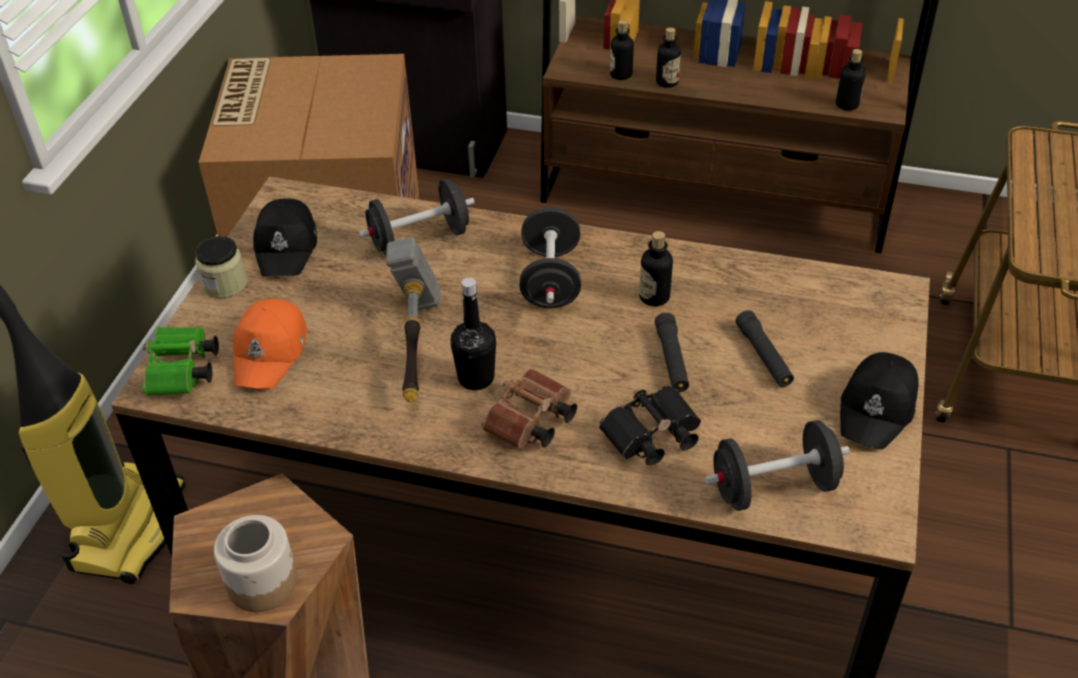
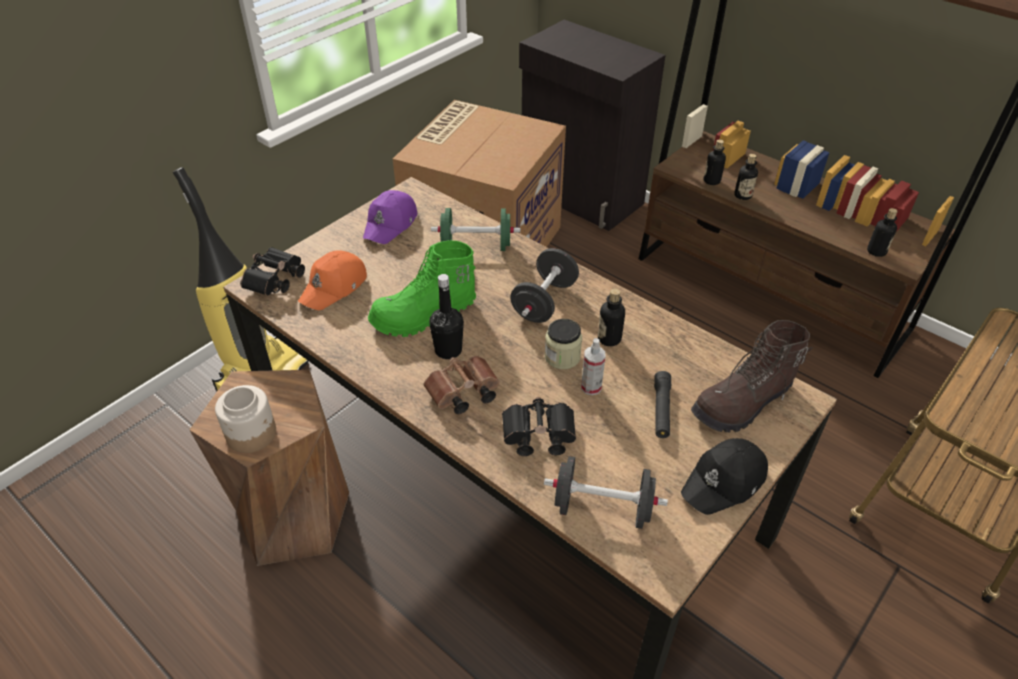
camera: 25 degrees right, 0 degrees up
(182, 373) = (275, 282): green binoculars -> black binoculars
(225, 284) = (337, 235): jar -> jar (562, 357)
(287, 246) = (391, 224): black cap -> purple cap
(416, 346) = (424, 315): hammer -> green boot
(419, 239) = (476, 246): black dumbbell -> green dumbbell
(671, 359) = (591, 387): black flashlight -> spray bottle
(843, 317) = (743, 403): none -> brown boot

